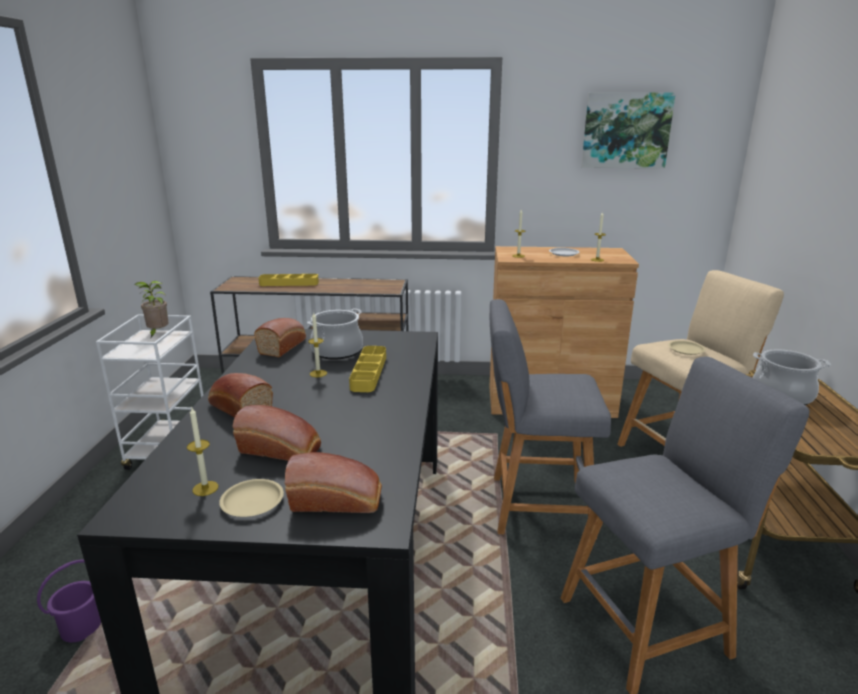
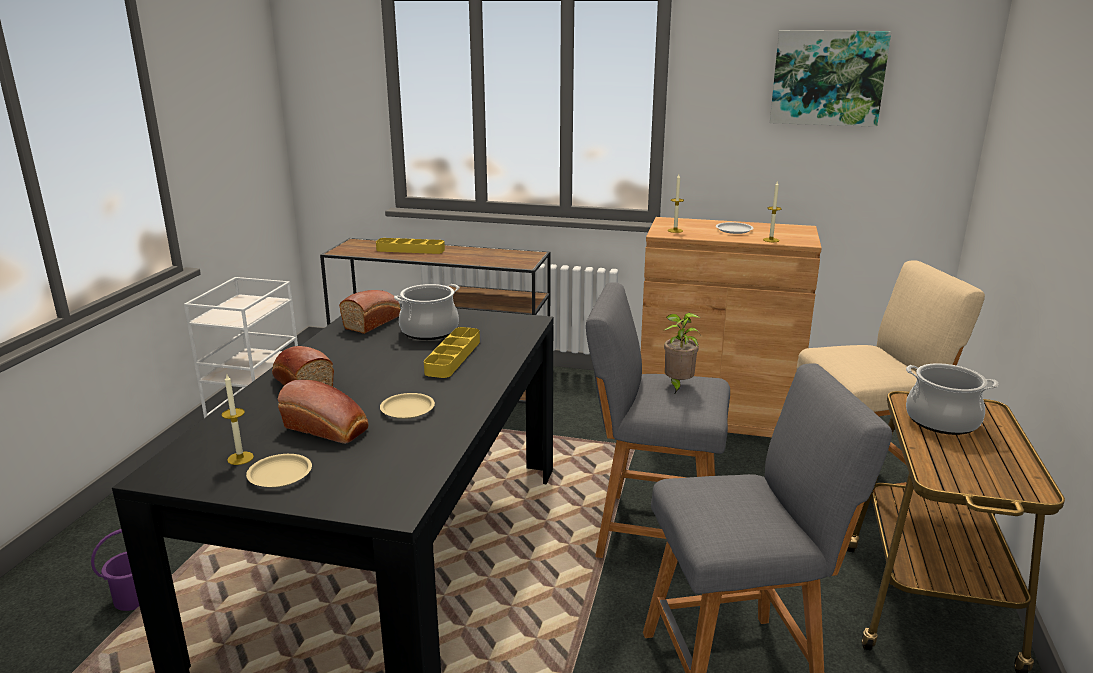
camera: 10 degrees right, 0 degrees up
(157, 333) = (254, 299): potted plant -> potted plant (677, 386)
(318, 373) = (398, 354): candle -> none
(338, 501) = (363, 482): bread -> none
(686, 350) = (860, 358): beige plate -> beige plate (407, 409)

